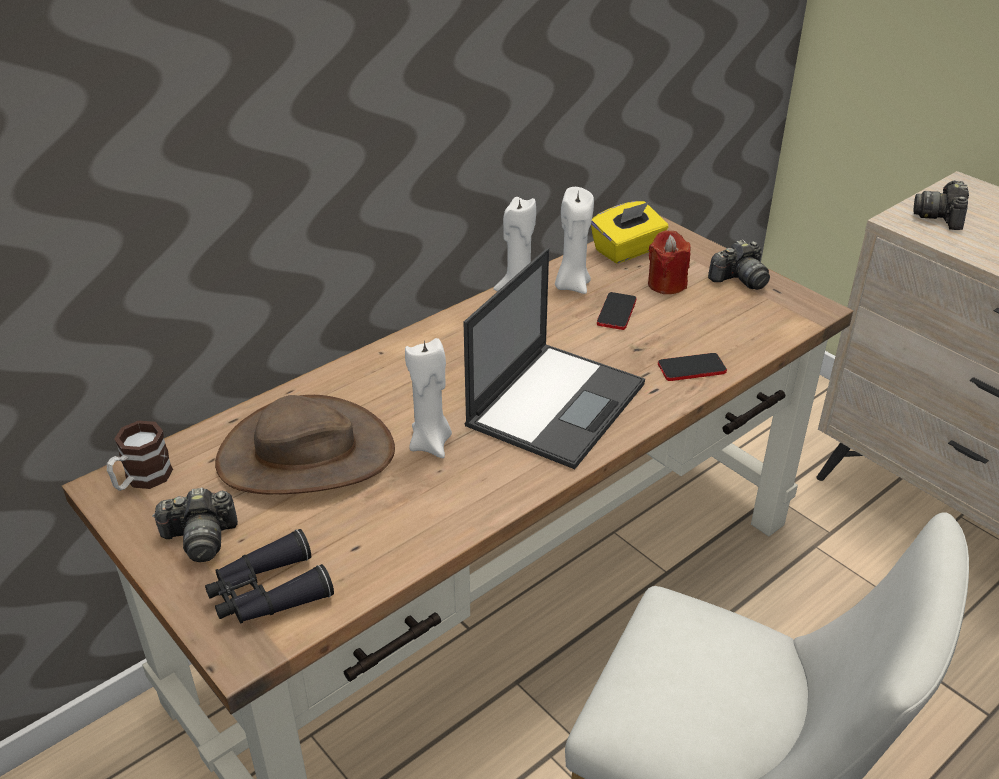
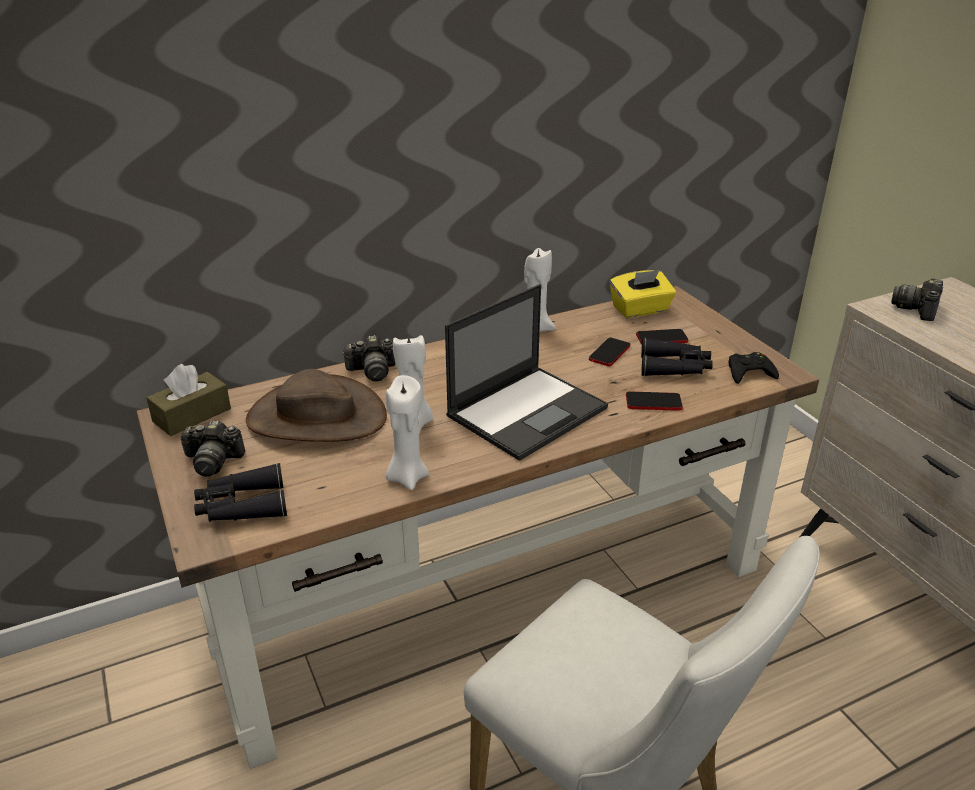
camera: 15 degrees right, 5 degrees down
(141, 480) = (192, 415): mug -> brown tissue box
(572, 285) = (581, 329): white candle -> white candle (407, 477)
(666, 284) = (661, 338): red candle -> phone
(696, 320) = (675, 367): none -> black binoculars
(739, 279) = (727, 343): camera -> camera (372, 371)
(778, 314) = (749, 373): none -> black game controller

